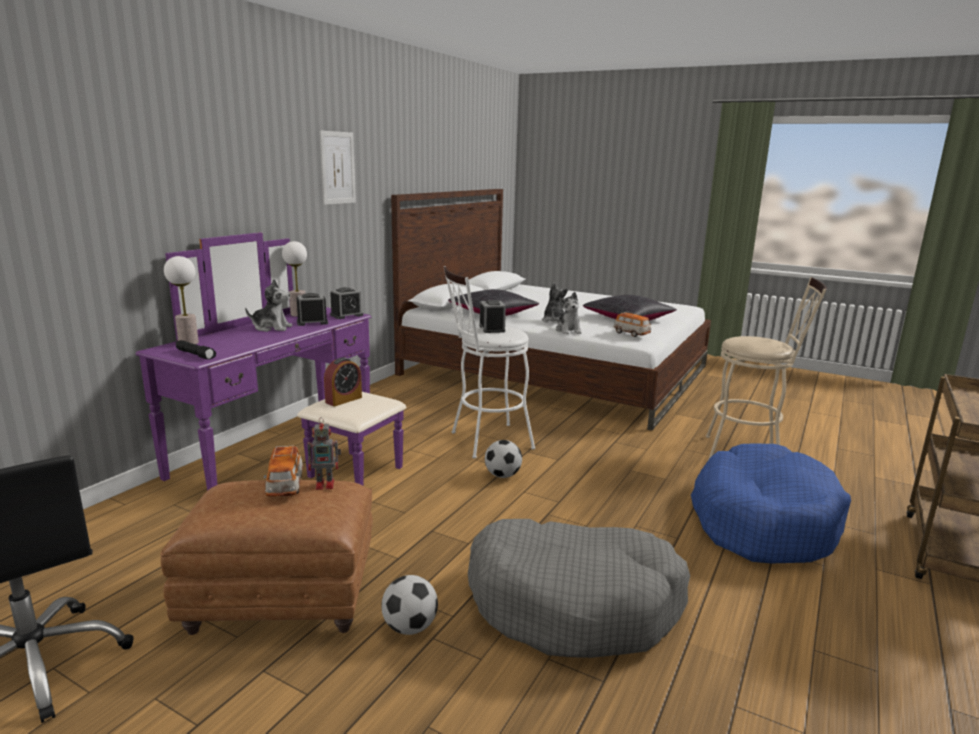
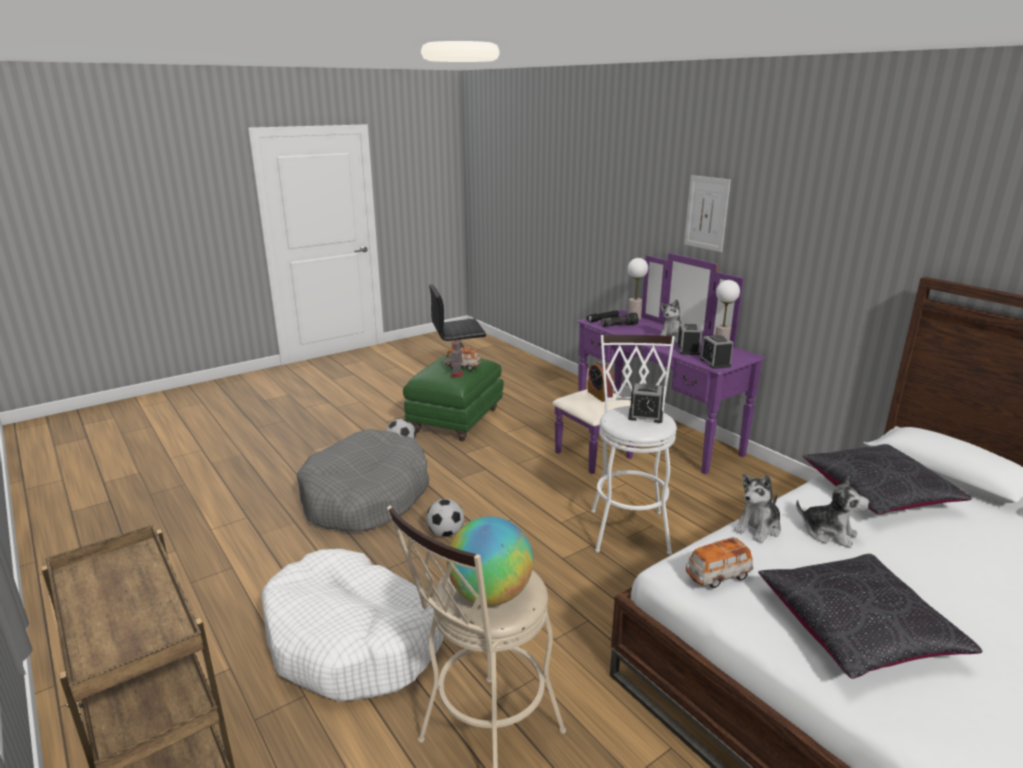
camera: 115 degrees right, 5 degrees up
(223, 347) = (619, 325): none -> flashlight
(284, 599) = (456, 421): brown ottoman -> green ottoman
(337, 168) = (833, 223): picture -> picture (706, 213)
(502, 475) = (547, 516): football -> football (446, 533)
(568, 330) = (758, 528): plush toy -> plush toy turned 60 degrees counterclockwise
(762, 521) = (353, 641): blue dog bed -> white dog bed
(764, 340) = (490, 595): none -> globe

